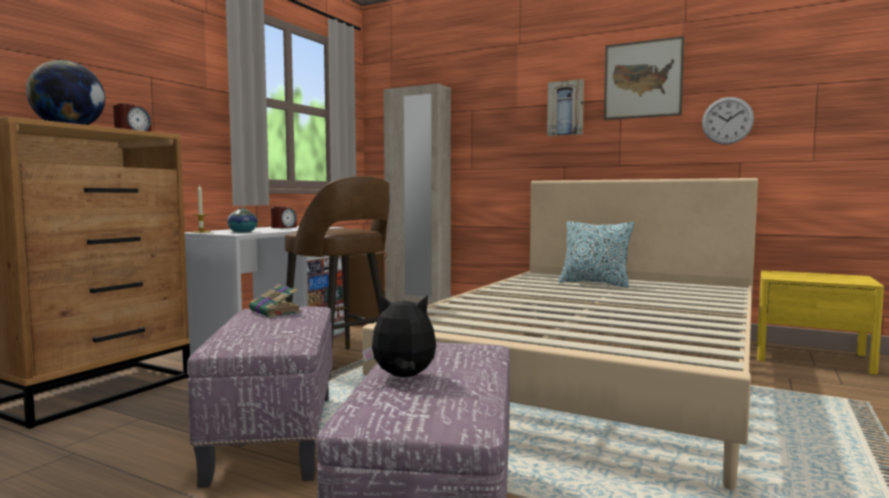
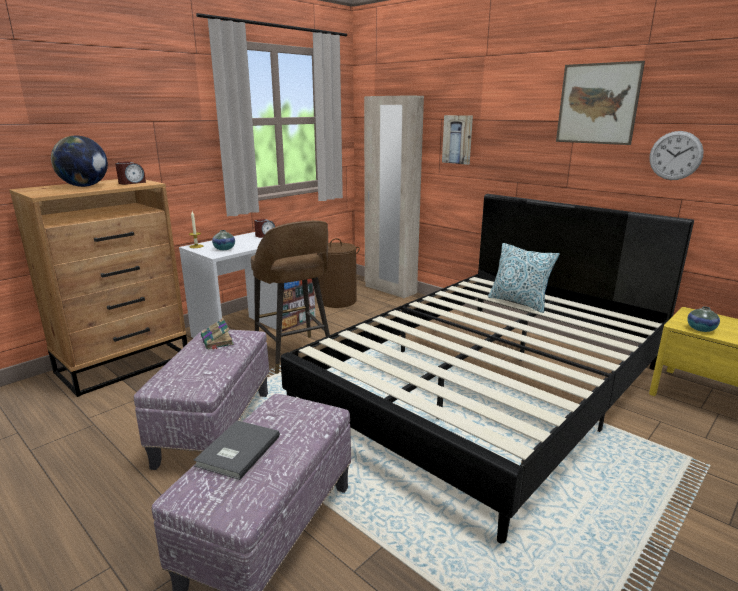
camera: 15 degrees right, 15 degrees up
(403, 377) = (236, 451): plush toy -> grey book
(566, 108) = (523, 126): picture -> picture (458, 139)
(594, 370) = (488, 388): beige bed -> black bed
(797, 278) = (701, 329): none -> vase

